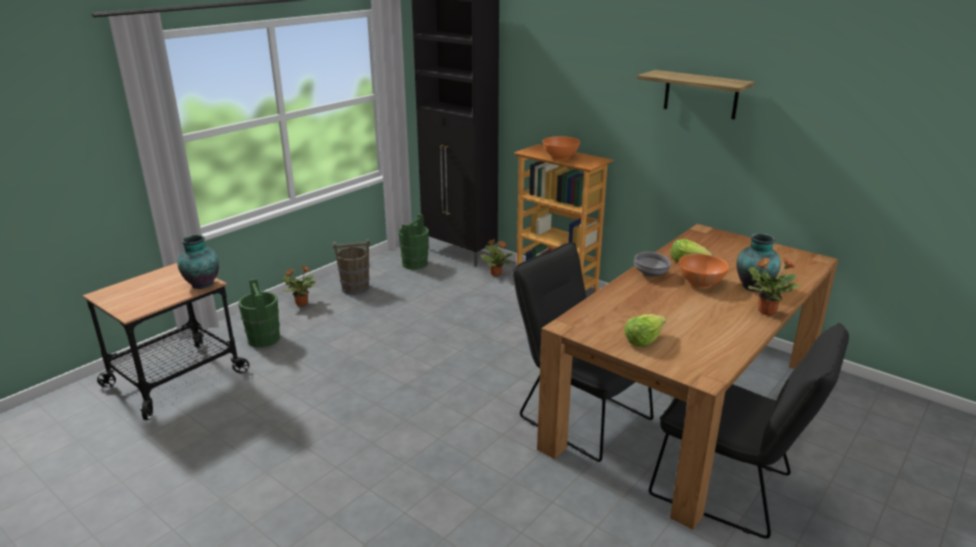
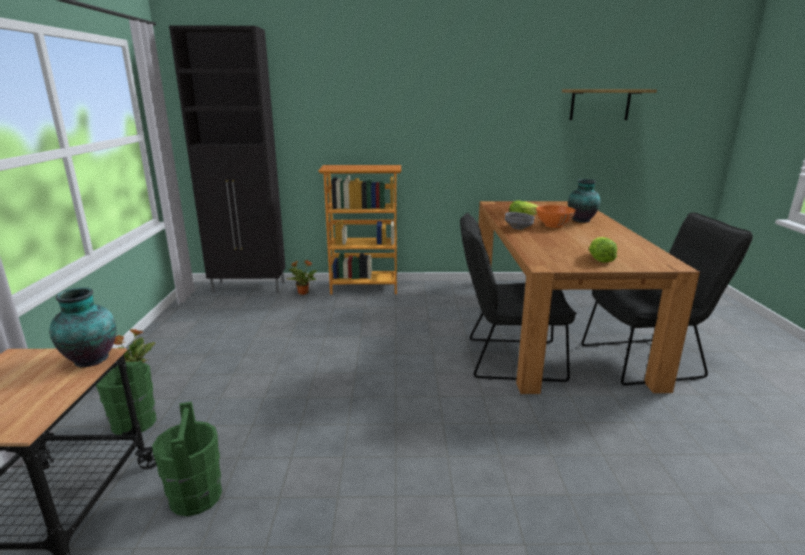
camera: 40 degrees left, 5 degrees down
(355, 288) = (183, 342): brown bucket -> none
(415, 263) = (218, 306): green bucket -> green bucket (196, 496)
(560, 157) = (362, 168): orange bowl -> none
(700, 94) = (470, 99): shelf -> shelf (600, 104)
(766, 311) = (614, 228): potted plant -> none

